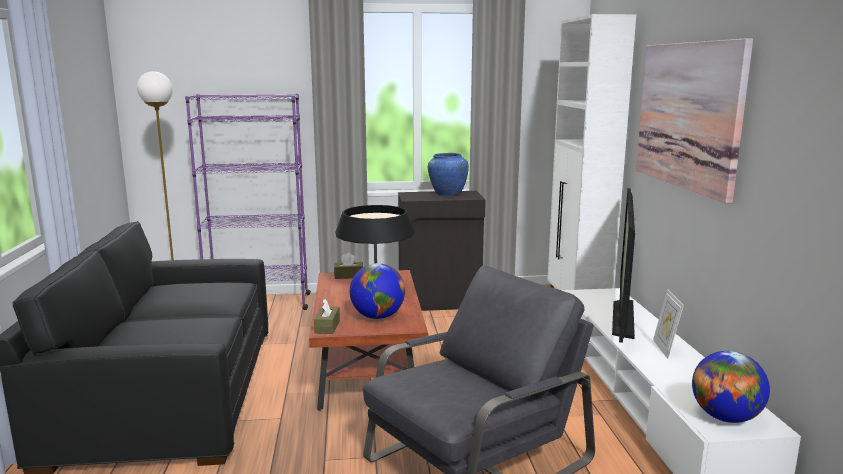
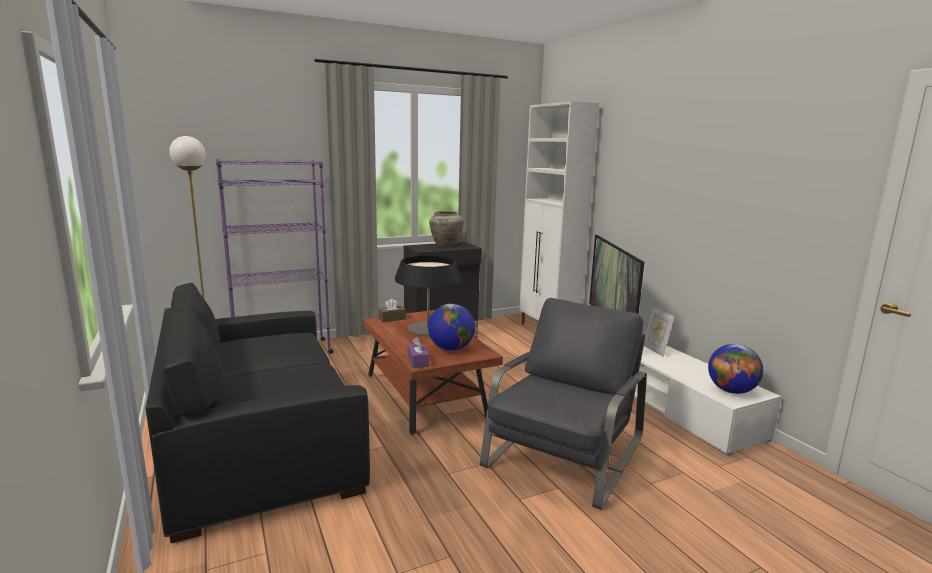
camera: 20 degrees left, 0 degrees up
(327, 327) = (418, 361): brown tissue box -> purple tissue box
(447, 193) = (445, 244): blue vase -> beige vase
(688, 115) = (658, 179): picture -> none

